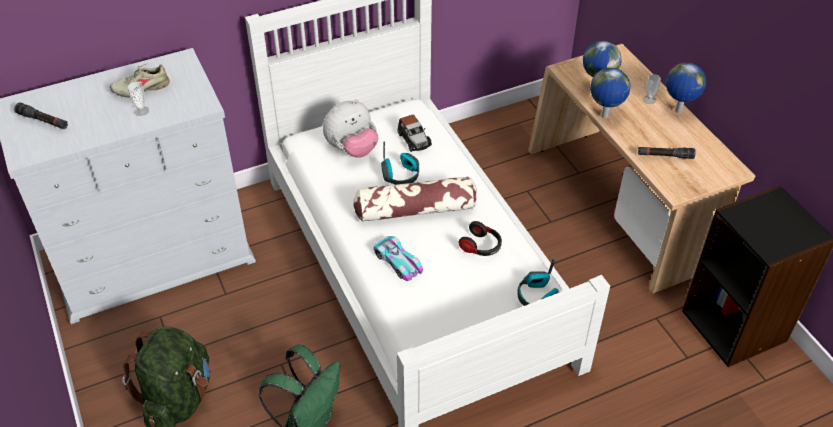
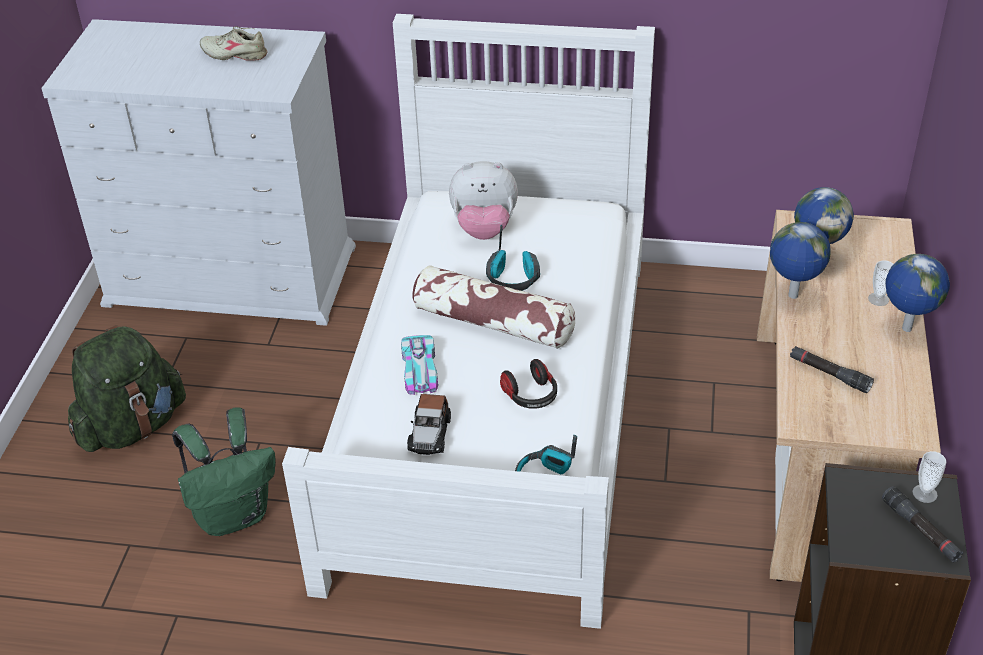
camera: 35 degrees right, 5 degrees down
(43, 120) = (117, 53): black flashlight -> black flashlight (920, 530)
(141, 111) = (212, 75): cup -> cup (924, 493)
(414, 139) = (566, 246): toy car -> toy car (429, 434)

